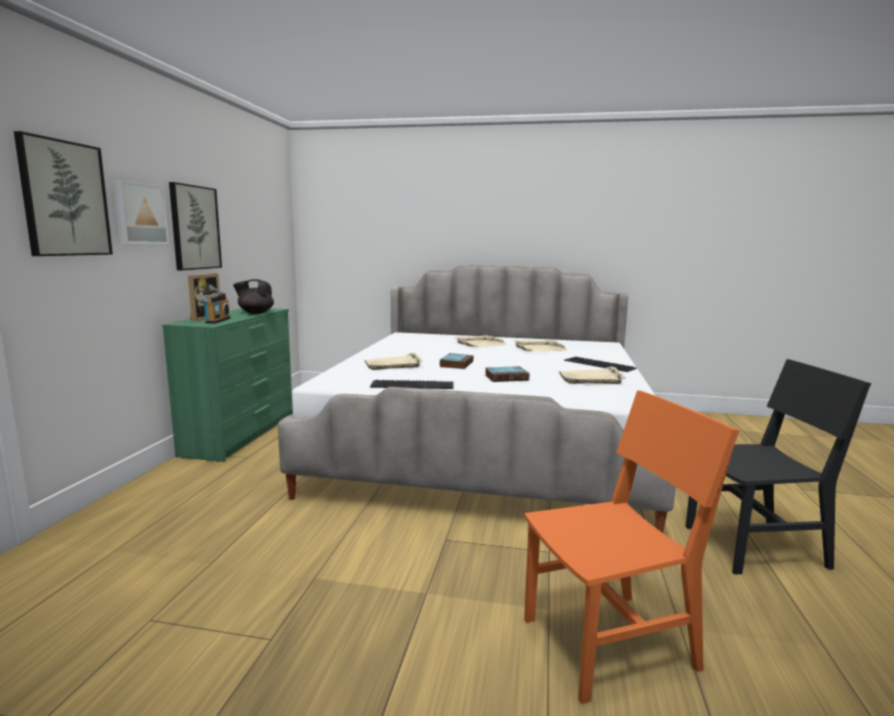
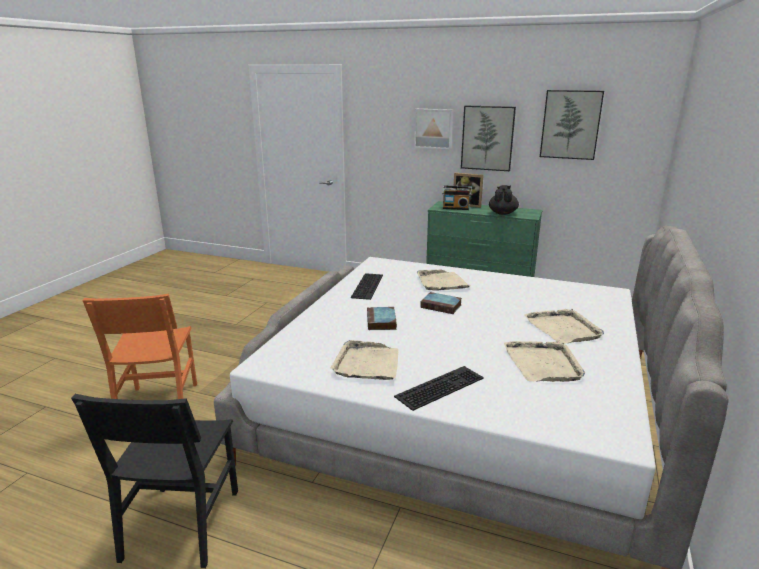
camera: 100 degrees right, 10 degrees up
(64, 199) = (383, 121): picture -> picture (570, 124)

